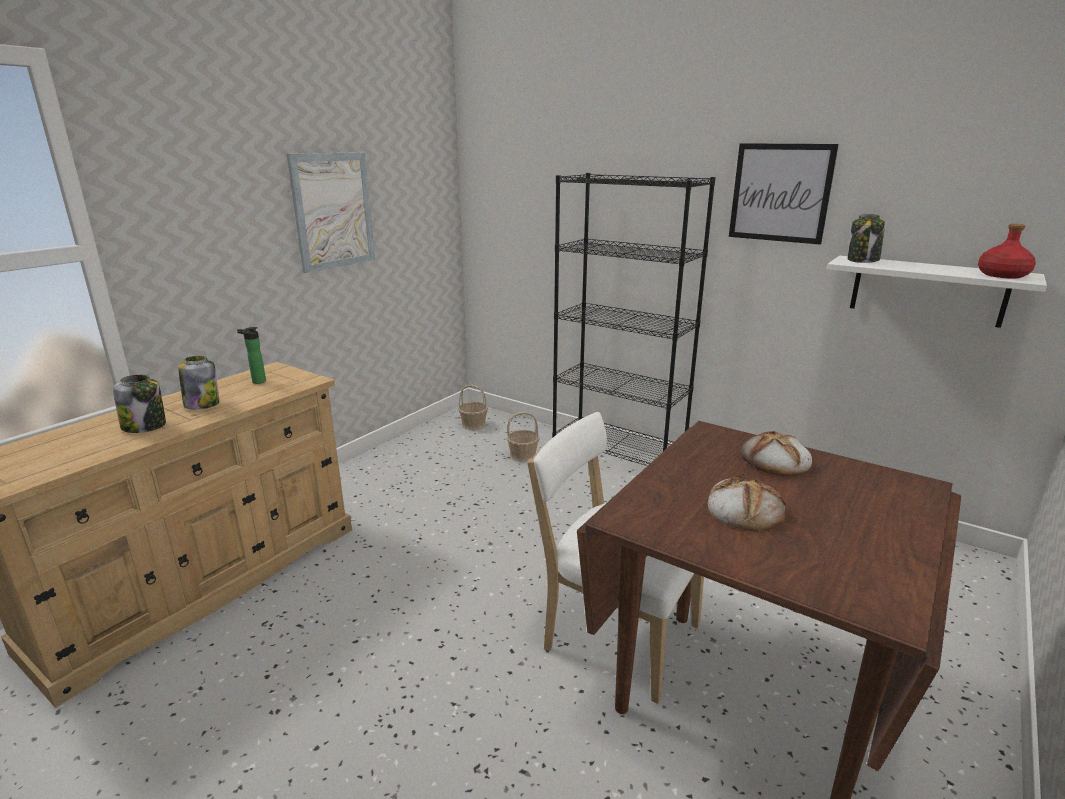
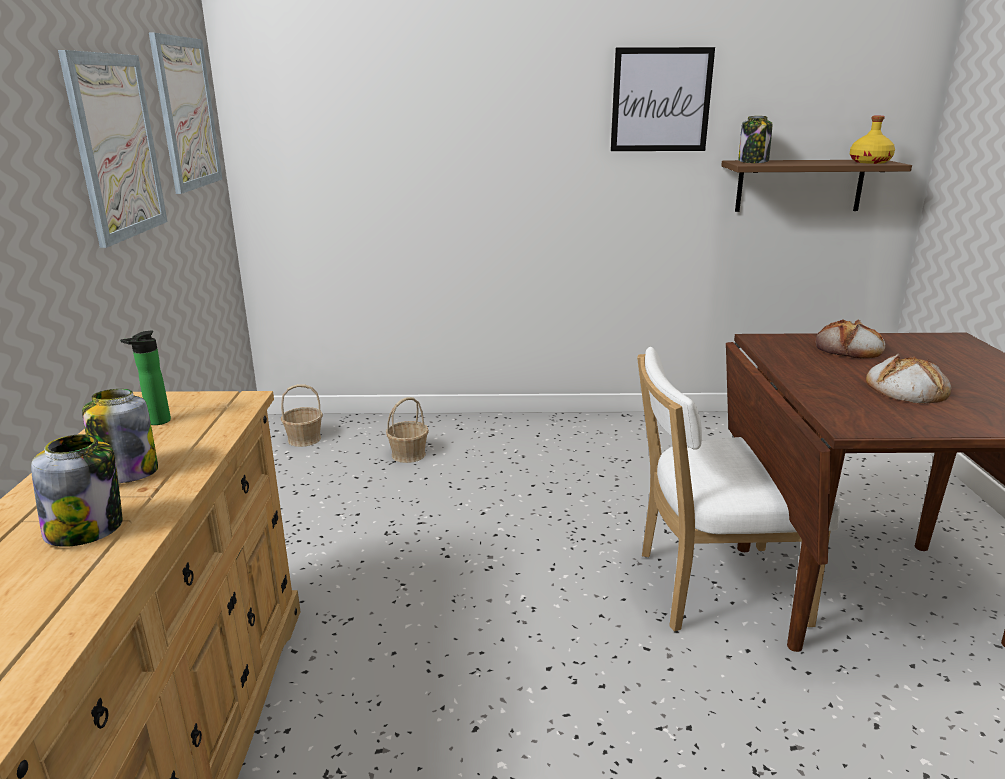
camera: 35 degrees left, 0 degrees up
(417, 188) = (186, 113): none -> picture
(617, 461) = (514, 429): black bookcase -> none
(927, 290) = (799, 185): white shelf -> brown shelf
(1003, 275) = (870, 162): red bottle -> yellow bottle

